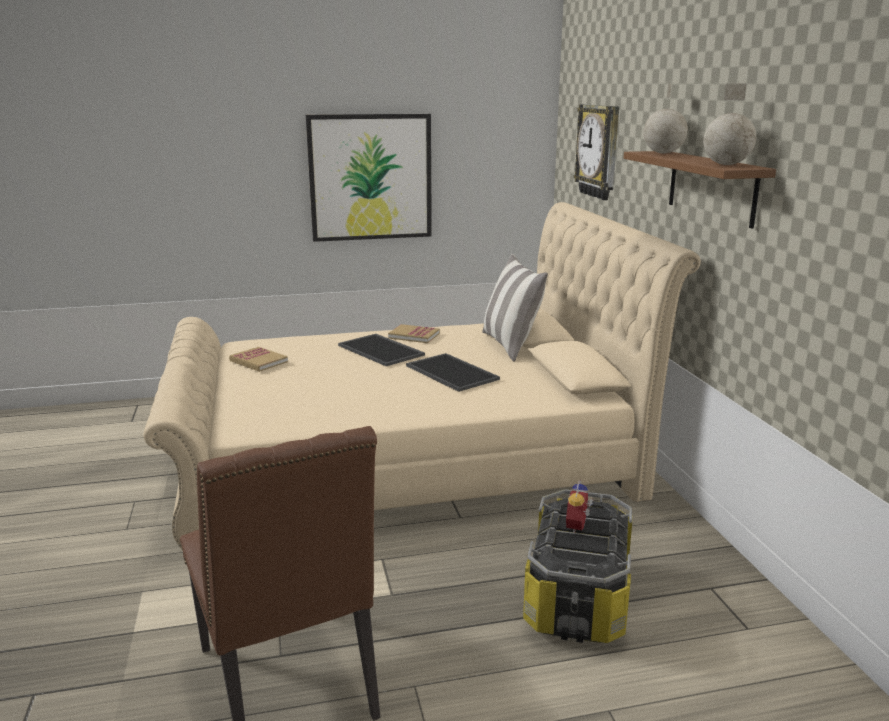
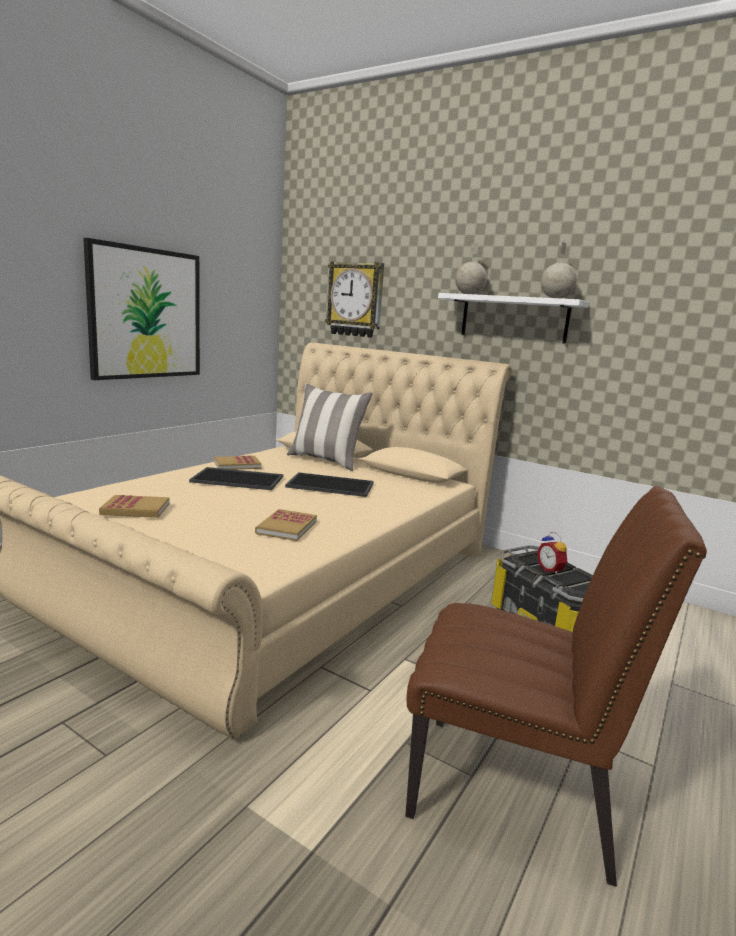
camera: 45 degrees left, 5 degrees down
(327, 402) = (286, 527): none -> book
(711, 187) = (514, 318): brown shelf -> white shelf

